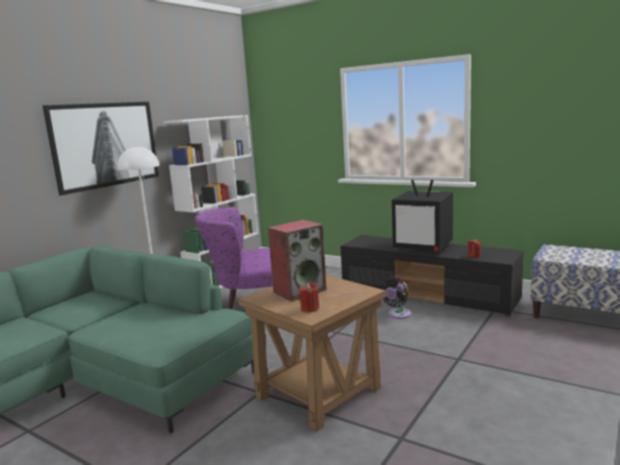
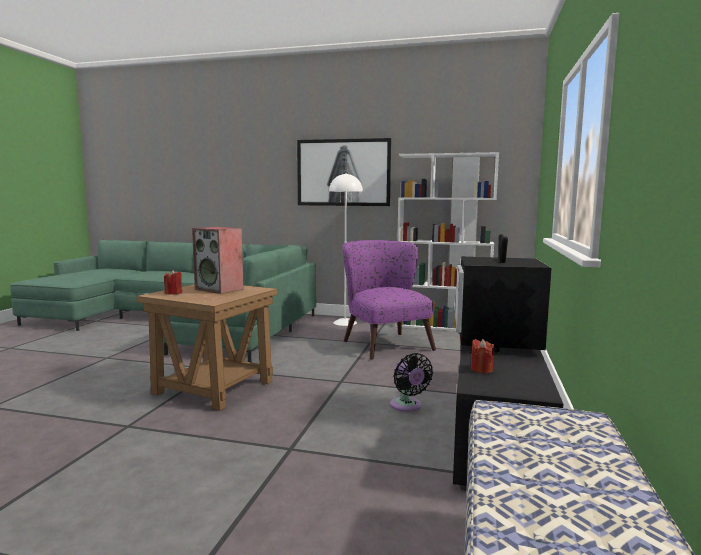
camera: 70 degrees right, 5 degrees down
(397, 315) = (407, 406): black fan -> black fan turned 135 degrees counterclockwise

